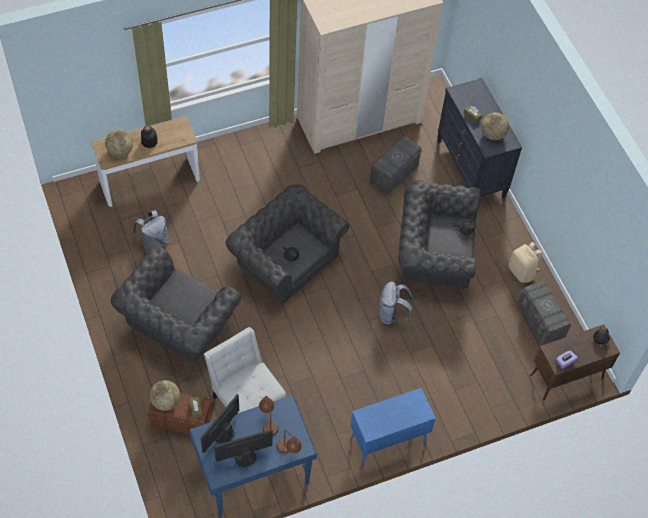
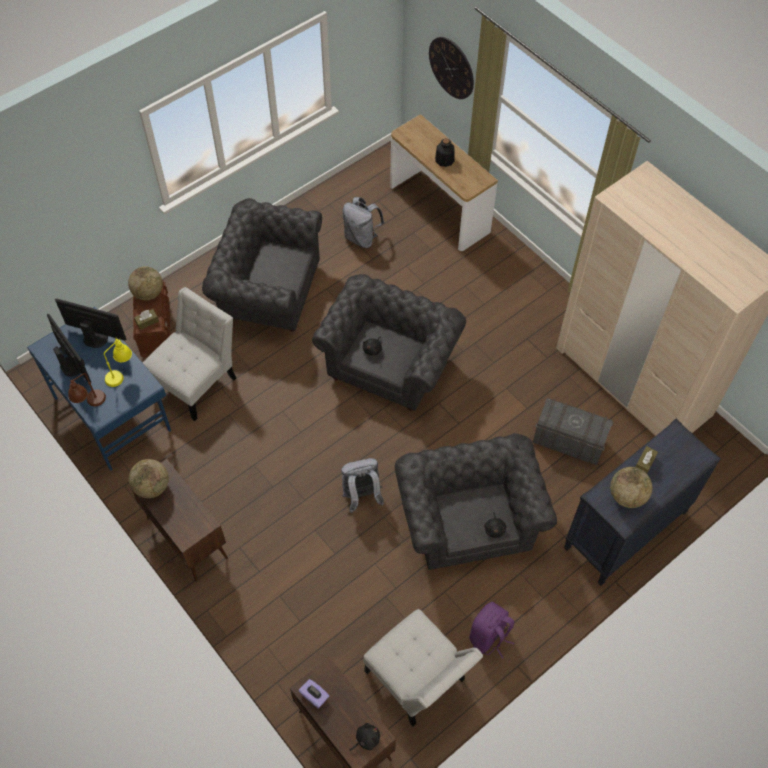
camera: 75 degrees right, 0 degrees up
(99, 89) = (451, 68): none -> wall clock
(120, 151) = (419, 140): globe -> globe (152, 487)
(268, 422) = (121, 374): brown table lamp -> yellow table lamp
(387, 441) = (186, 537): blue cabinet -> brown cabinet
(522, 272) = (489, 637): beige backpack -> purple backpack
(540, 322) = (418, 680): grey storage box -> white chair

